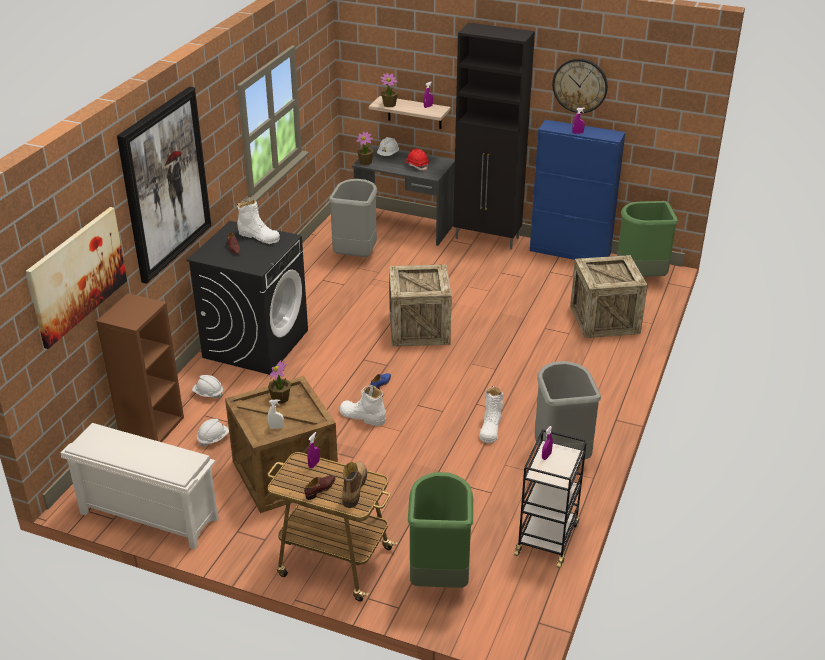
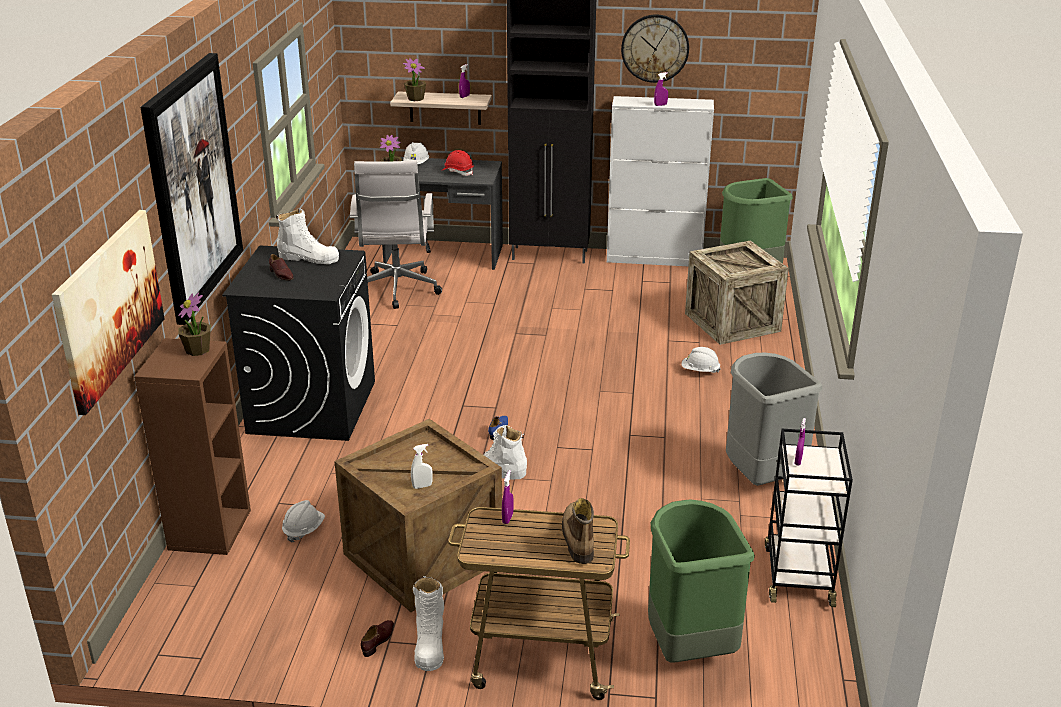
camera: 15 degrees left, 5 degrees down
(147, 516) = (250, 645): white shoe rack -> none
(208, 394) = (273, 476): white hard hat -> white hard hat (700, 371)
(280, 398) = (410, 450): potted plant -> potted plant (198, 350)
(320, 489) = (533, 547): brown shoe -> brown shoe (378, 640)
(356, 254) = (397, 291): grey trash can -> white office chair
(419, 329) = (516, 361): crate -> none
(490, 428) = (661, 459): white boot -> white boot (429, 643)
(570, 252) = (654, 258): blue cabinet -> white cabinet

